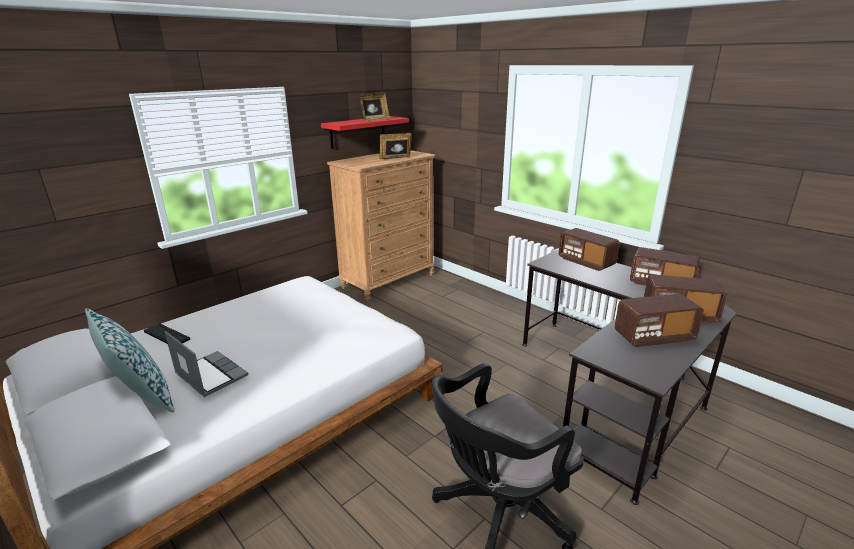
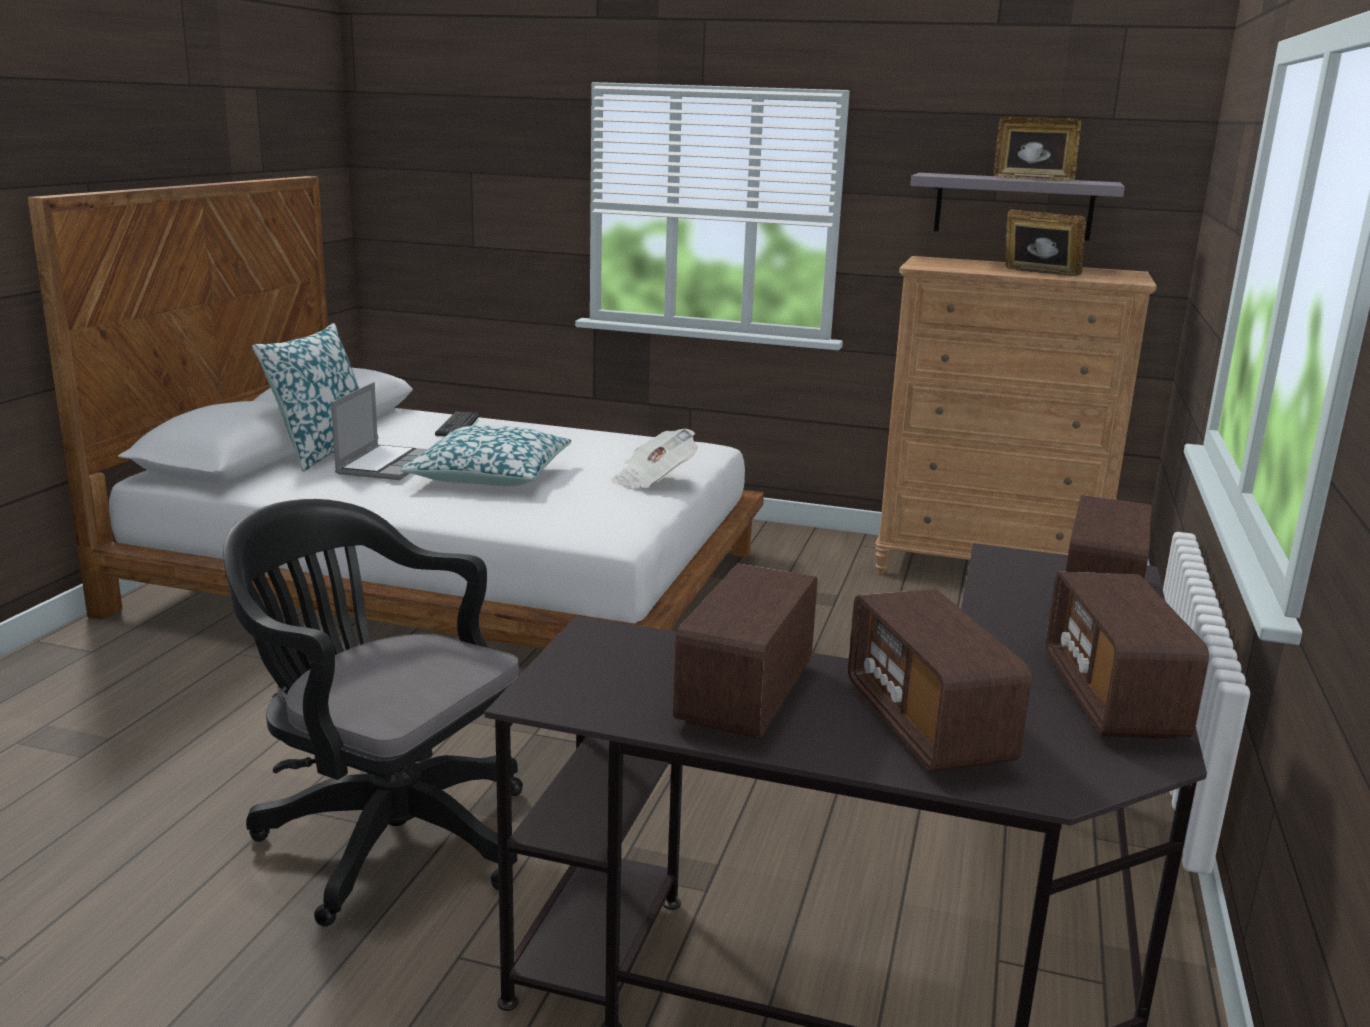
camera: 60 degrees right, 5 degrees down
(275, 344) = (490, 475): none -> pillow
(336, 304) = (653, 480): none -> newspaper
(358, 132) = (1013, 206): red shelf -> grey shelf
(653, 337) = (746, 695): radio -> radio turned 60 degrees clockwise

